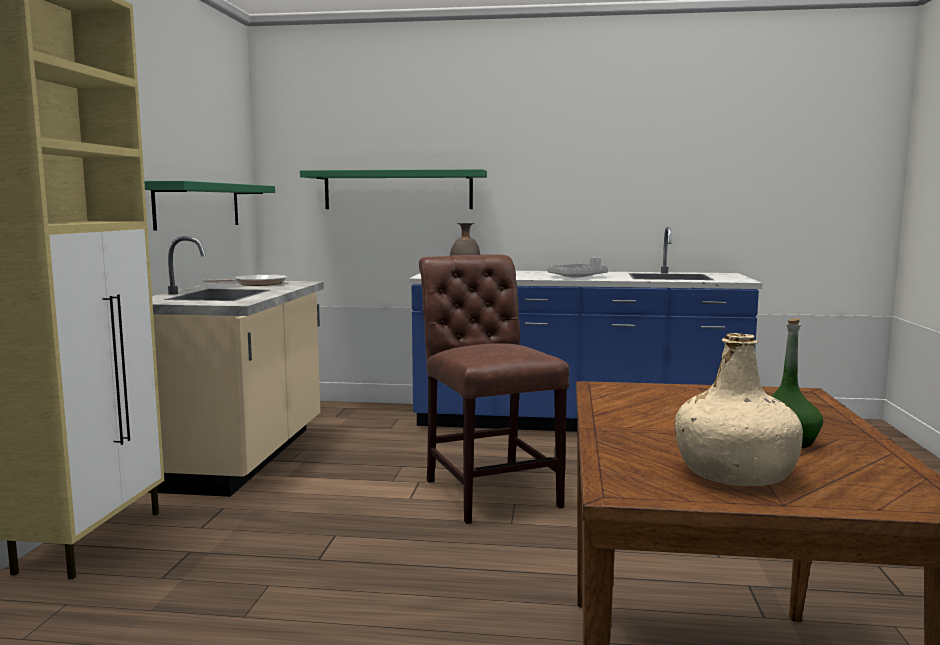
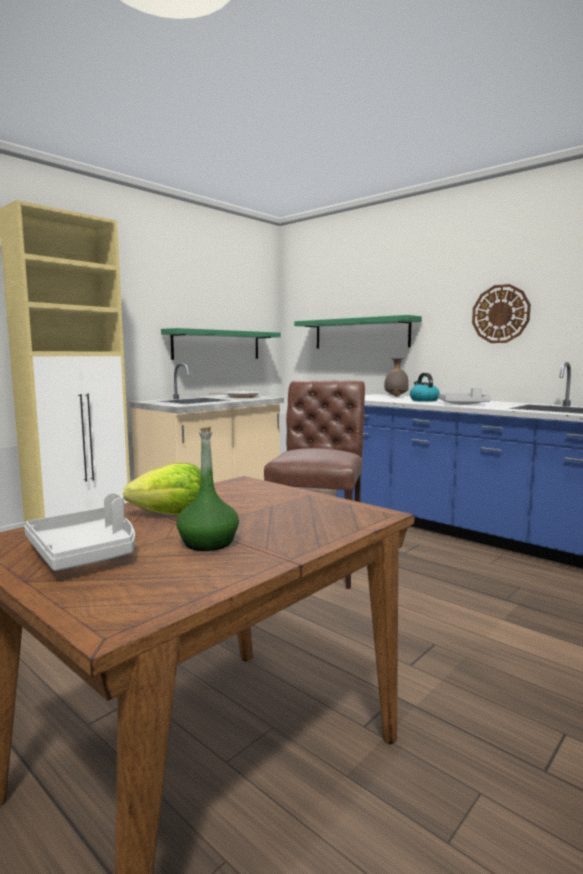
camera: 35 degrees right, 0 degrees up
(519, 275) = (423, 400): none -> kettle
(585, 172) = (500, 314): none -> wall clock
(667, 428) = (172, 515): none -> lettuce
(735, 473) = (86, 553): beige bottle -> grey tray

